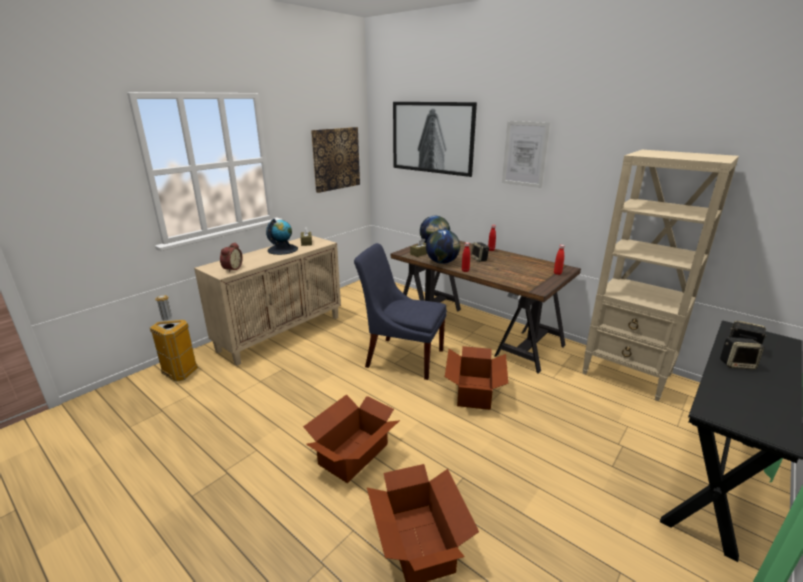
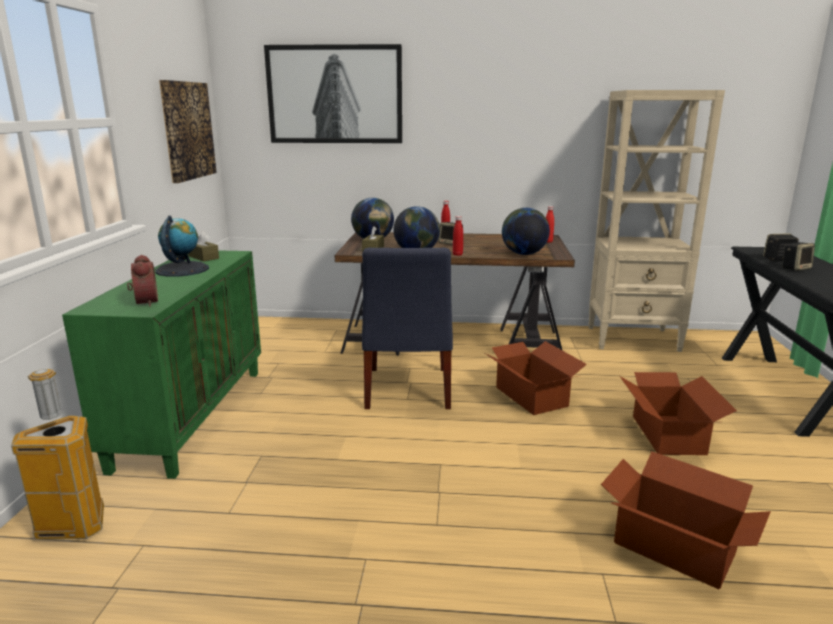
camera: 35 degrees left, 5 degrees down
(281, 333) = (192, 415): beige cabinet -> green cabinet
(352, 454) = (494, 505): cardboard box -> cardboard box (667, 435)
(401, 357) = (407, 390): blue chair -> blue chair turned 75 degrees counterclockwise
(514, 281) = (523, 254): none -> globe
(524, 154) = (474, 107): picture -> none

